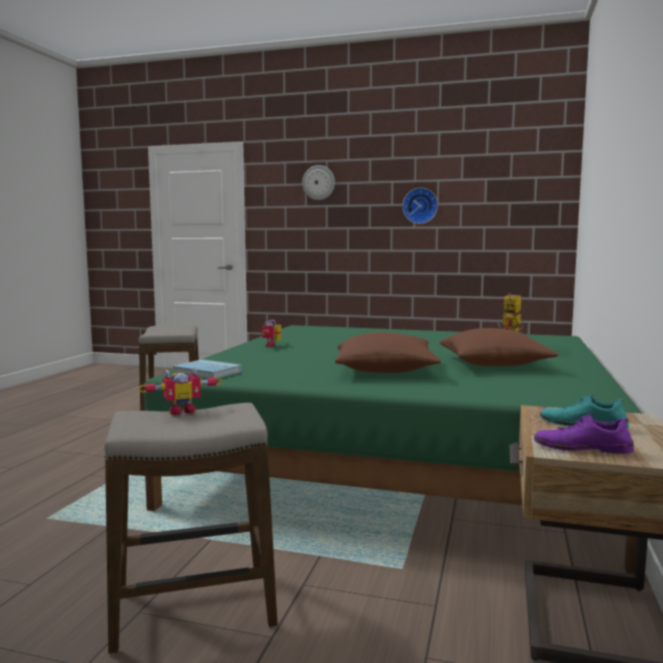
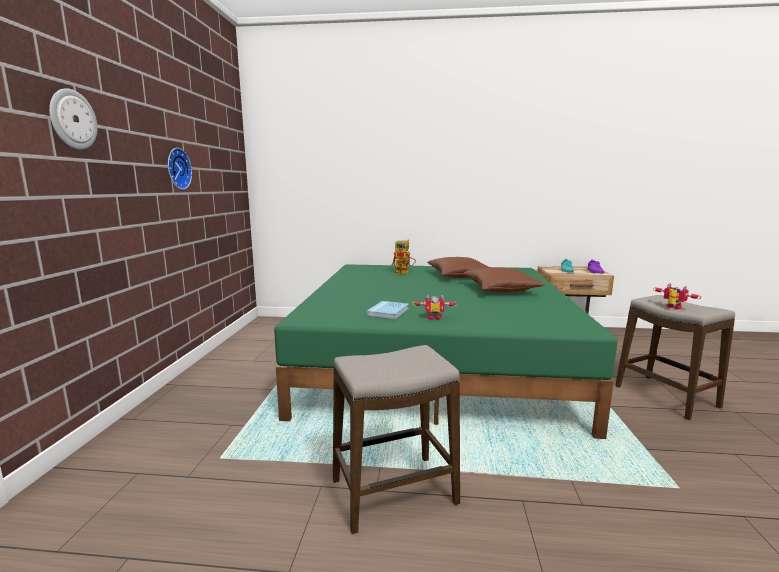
camera: 100 degrees left, 5 degrees up
(207, 372) = (567, 323): blue book -> blue book (388, 312)

